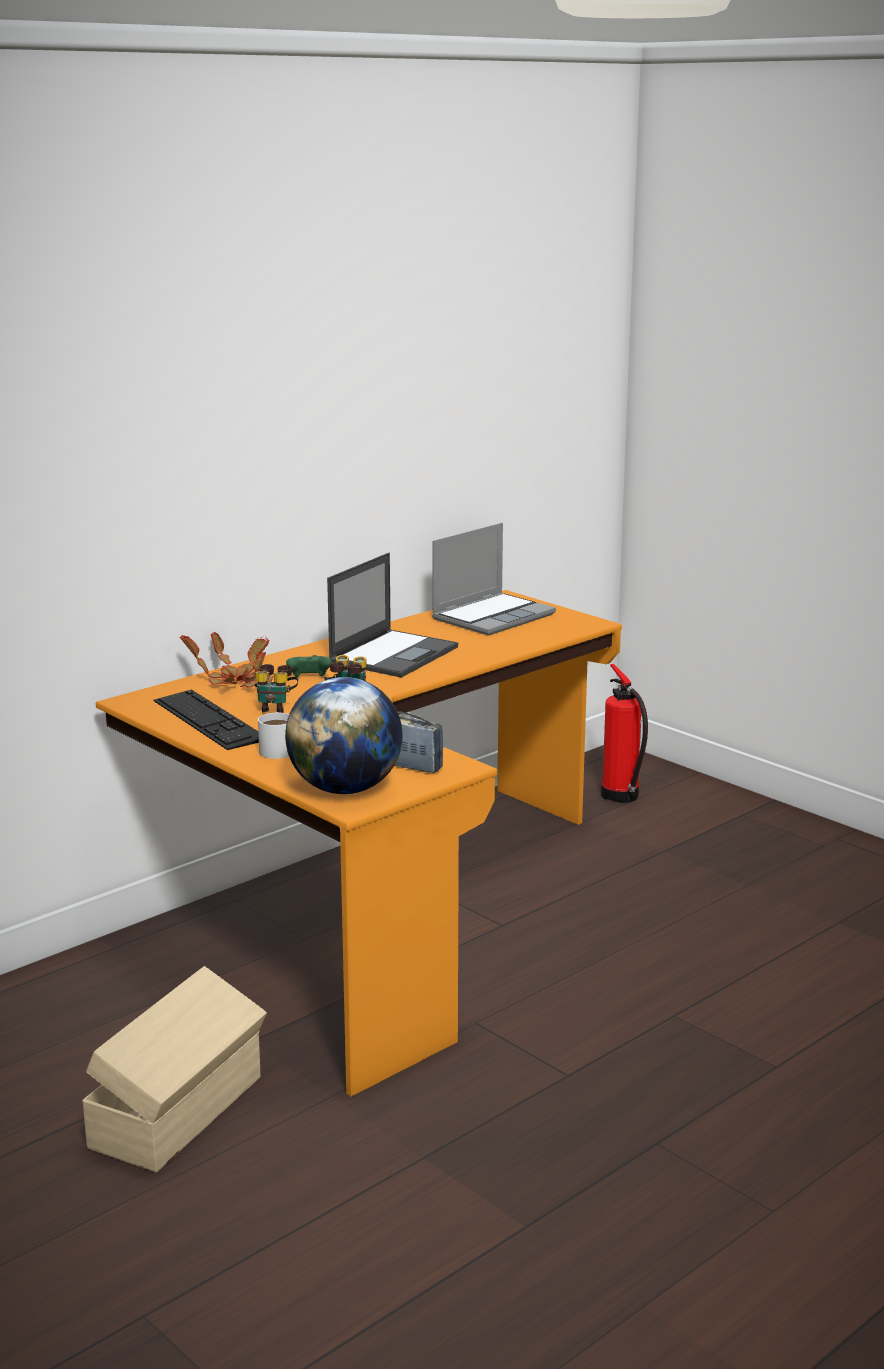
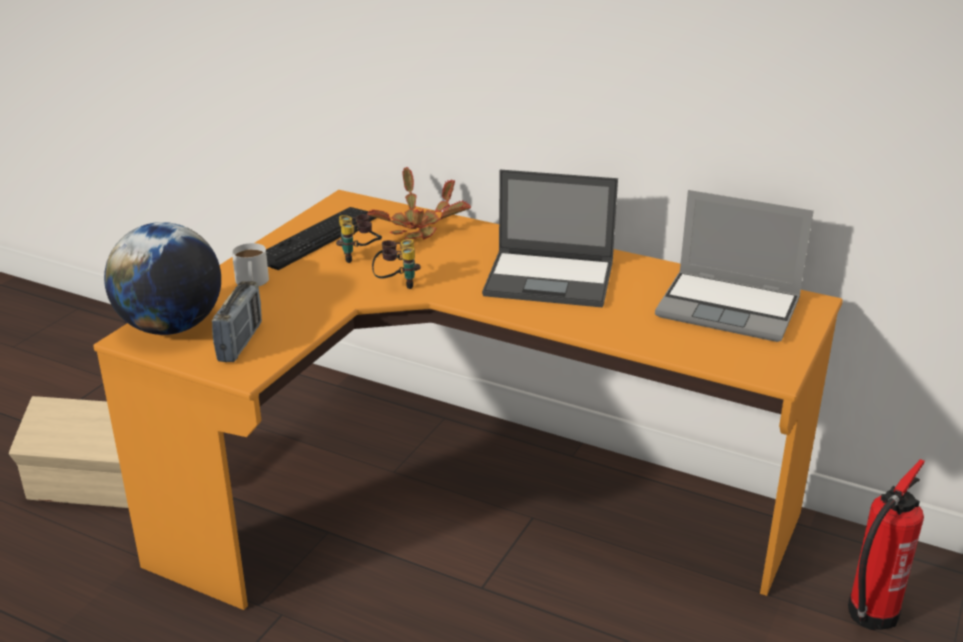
camera: 70 degrees right, 10 degrees up
(309, 678) = (447, 255): green game controller -> none

